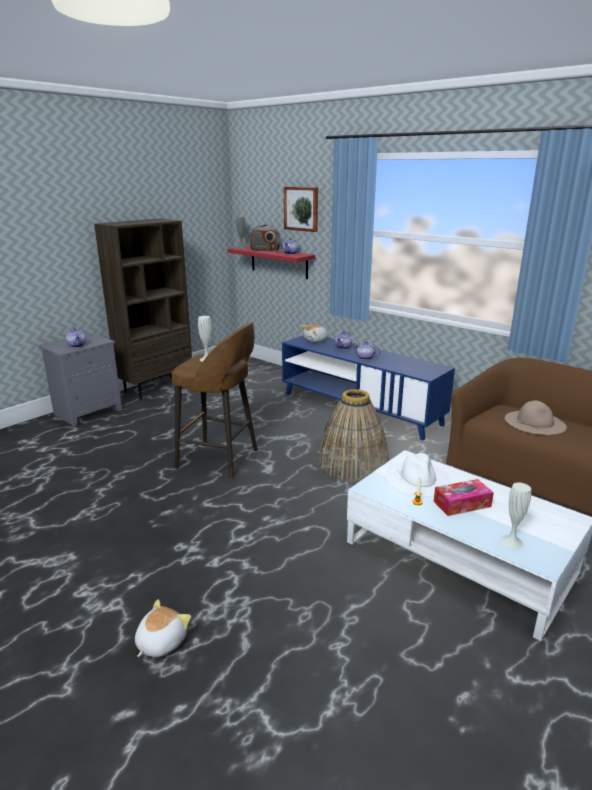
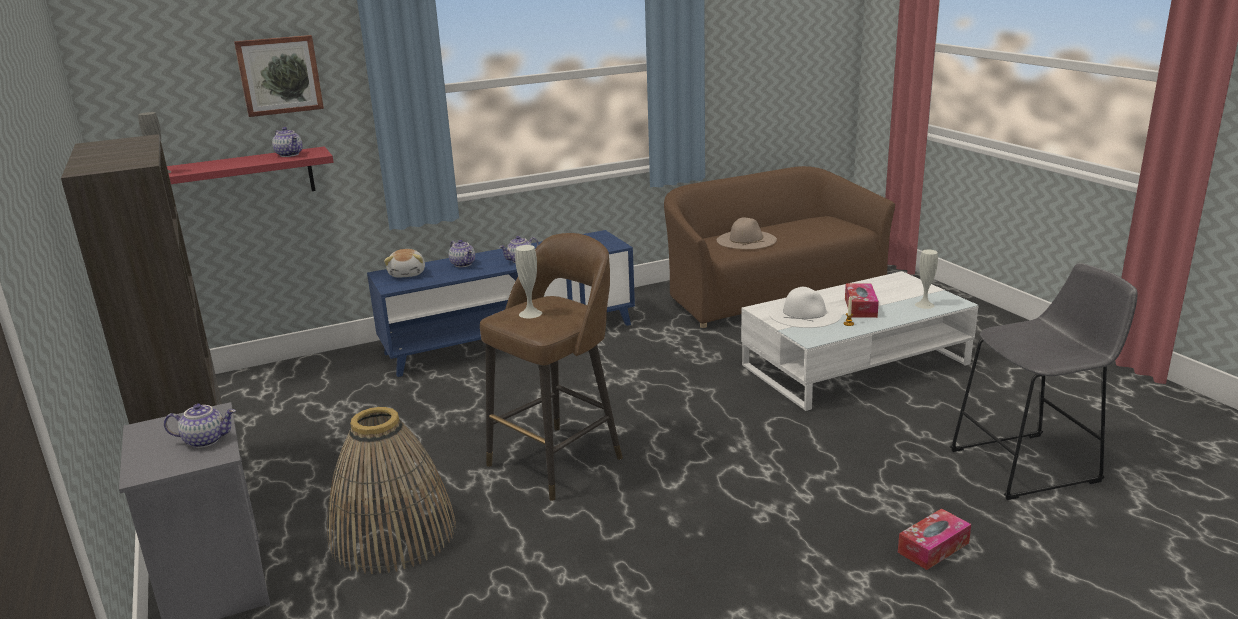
camera: 65 degrees left, 0 degrees up
(160, 642) = (933, 547): plush toy -> tissue box
(264, 250) = (222, 163): radio -> none
(333, 709) = (1031, 465): none -> grey stool
(352, 464) = (649, 374): basket -> basket (392, 533)

